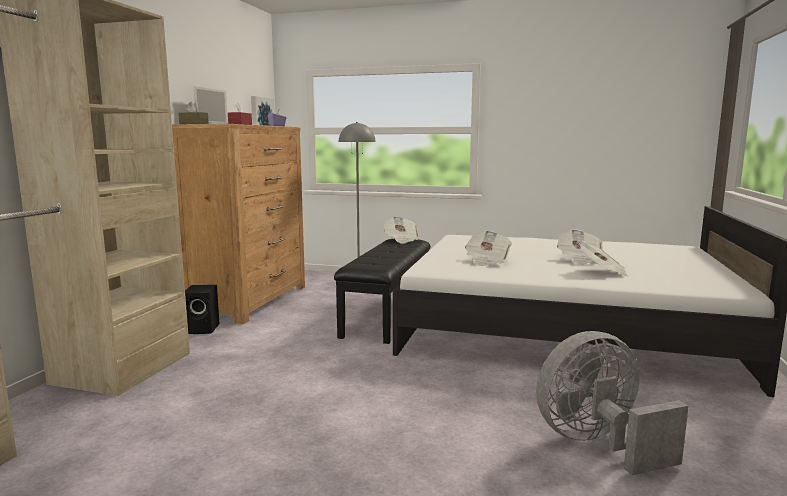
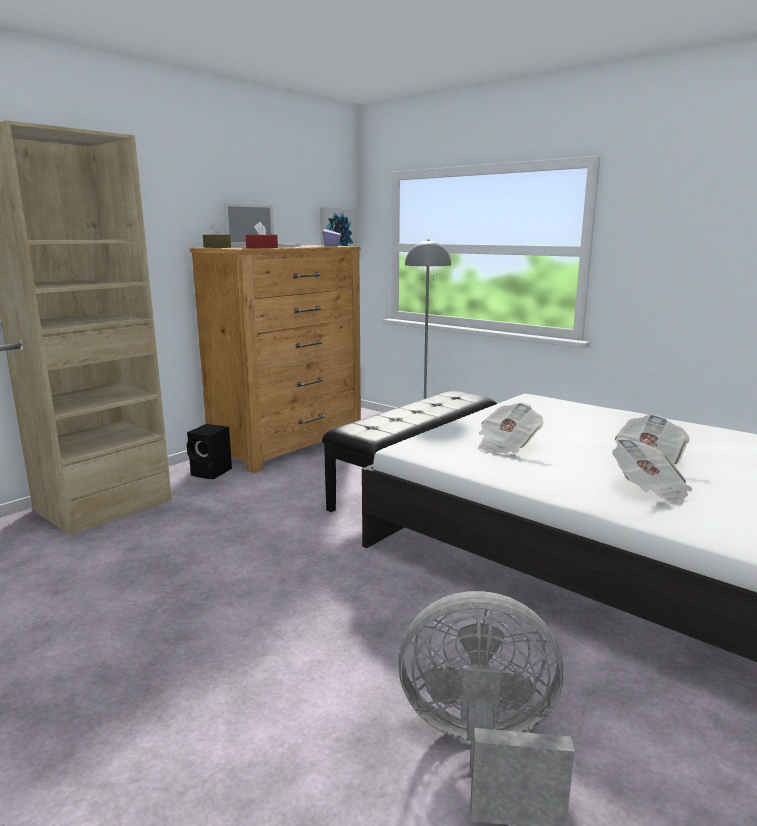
camera: 25 degrees right, 5 degrees up
(401, 240) = (459, 395): newspaper -> none

